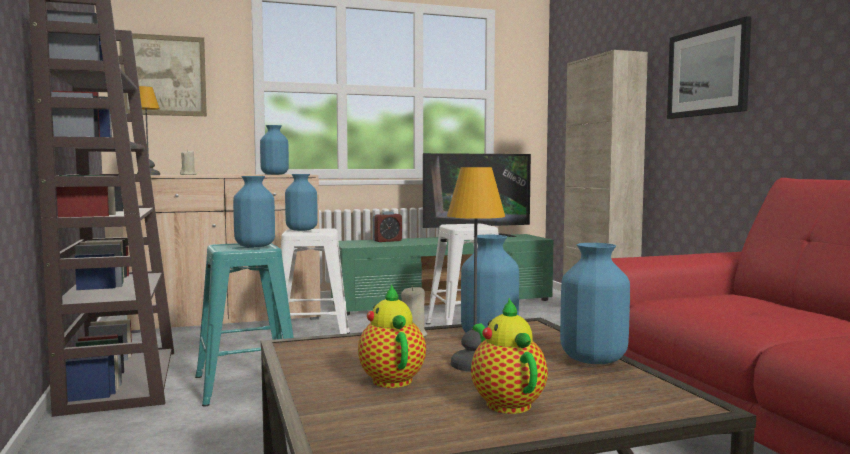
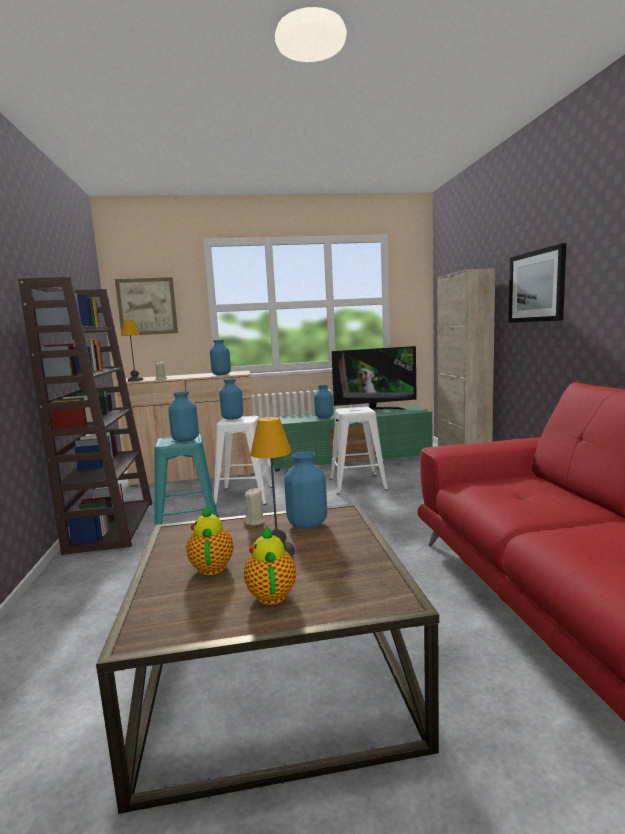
camera: 10 degrees right, 5 degrees up
(387, 241) = (307, 416): alarm clock -> none
(592, 359) = (362, 550): blue vase -> blue vase (324, 417)

